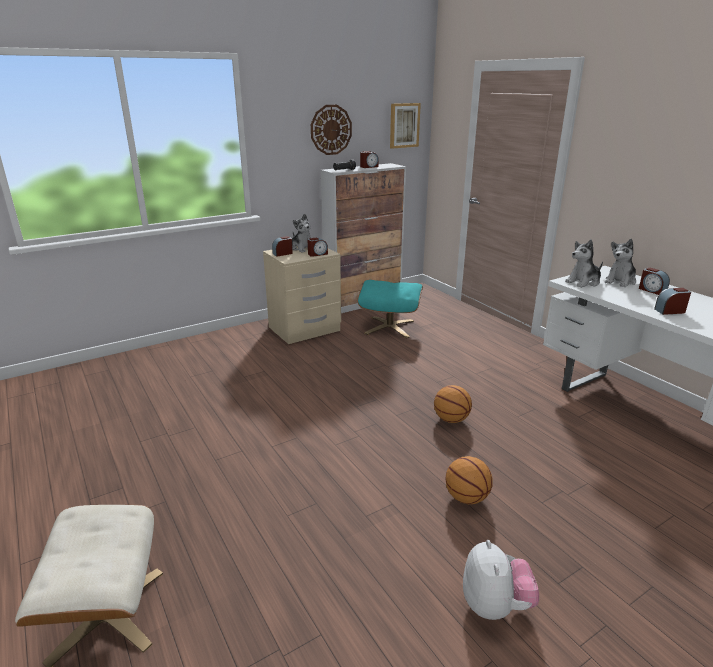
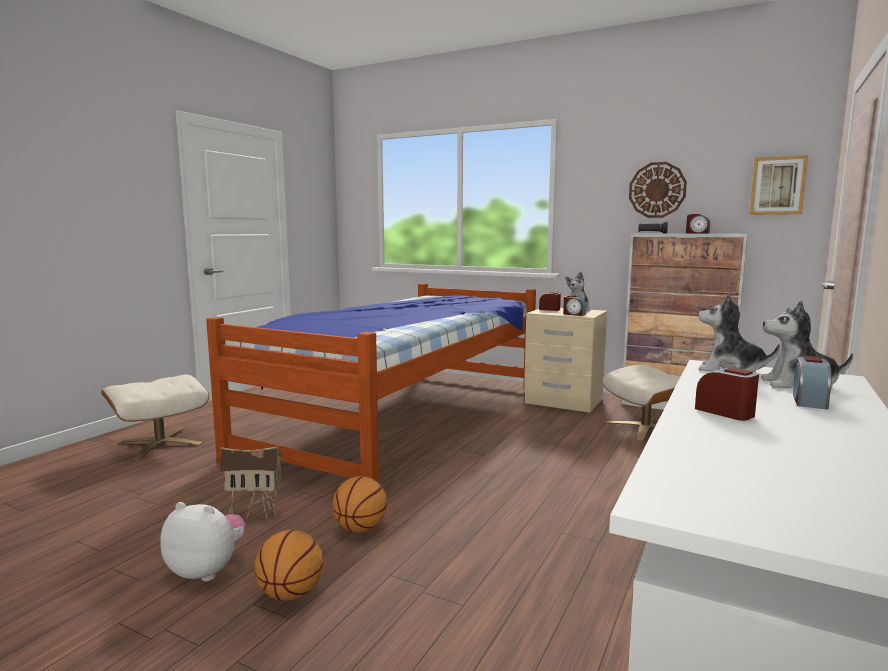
camera: 60 degrees right, 15 degrees down
(254, 410) = (403, 420): none -> bed
(390, 327) = (646, 428): turquoise ottoman -> beige ottoman
(404, 555) = (255, 515): none -> toy house
(451, 419) = (496, 495): basketball -> basketball (290, 594)
(495, 605) = (207, 570): plush toy -> plush toy turned 135 degrees counterclockwise

